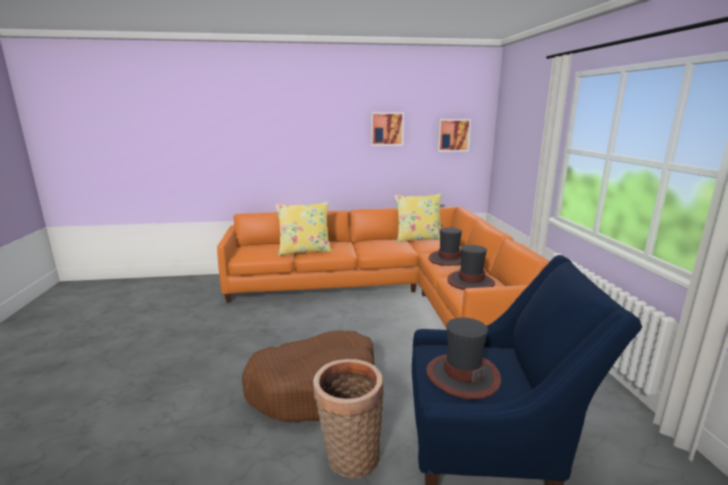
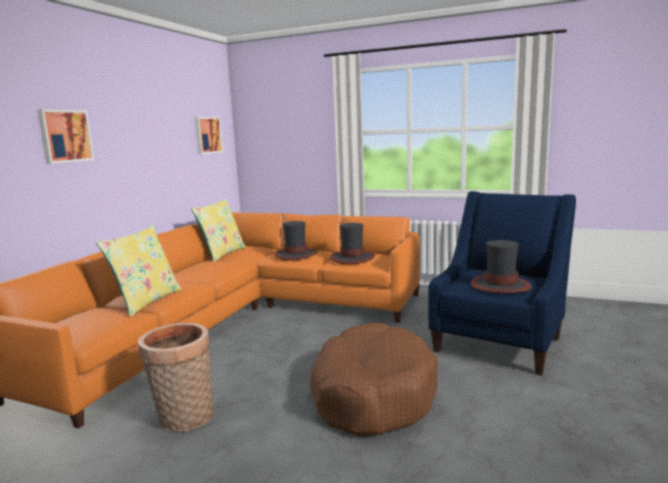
camera: 60 degrees left, 5 degrees down
(349, 457) = (486, 396): basket -> basket (184, 420)
(386, 129) = (152, 129): picture -> picture (65, 136)

